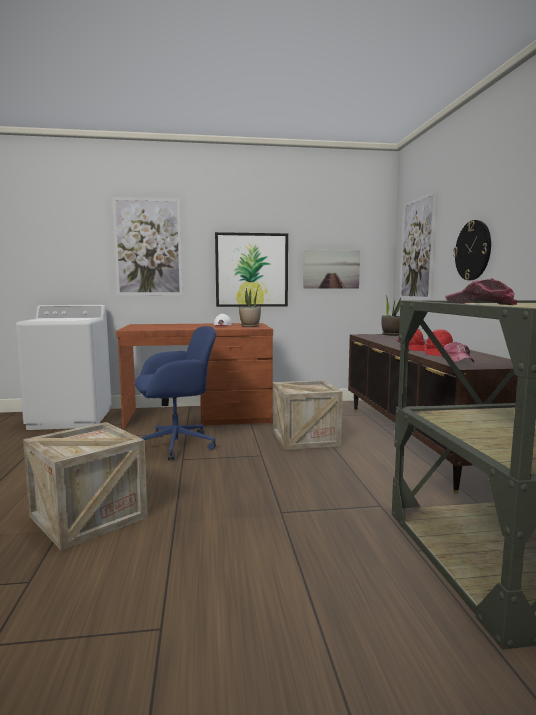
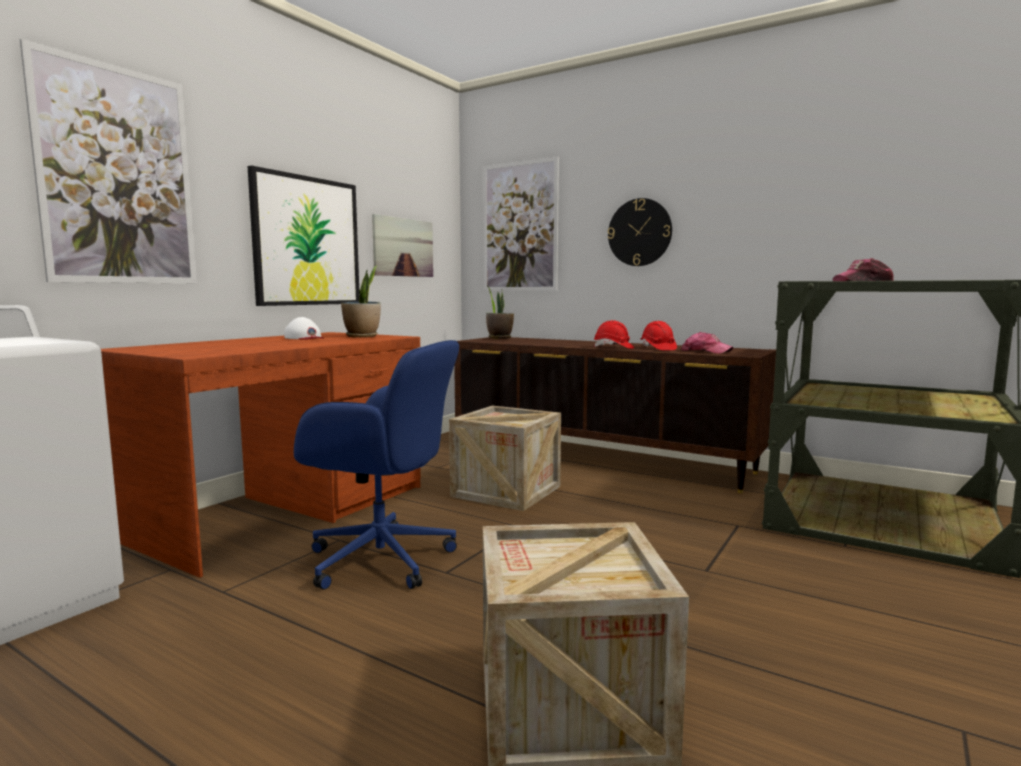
camera: 50 degrees left, 0 degrees up
(177, 446) = (382, 560): blue office chair -> blue office chair turned 90 degrees clockwise

